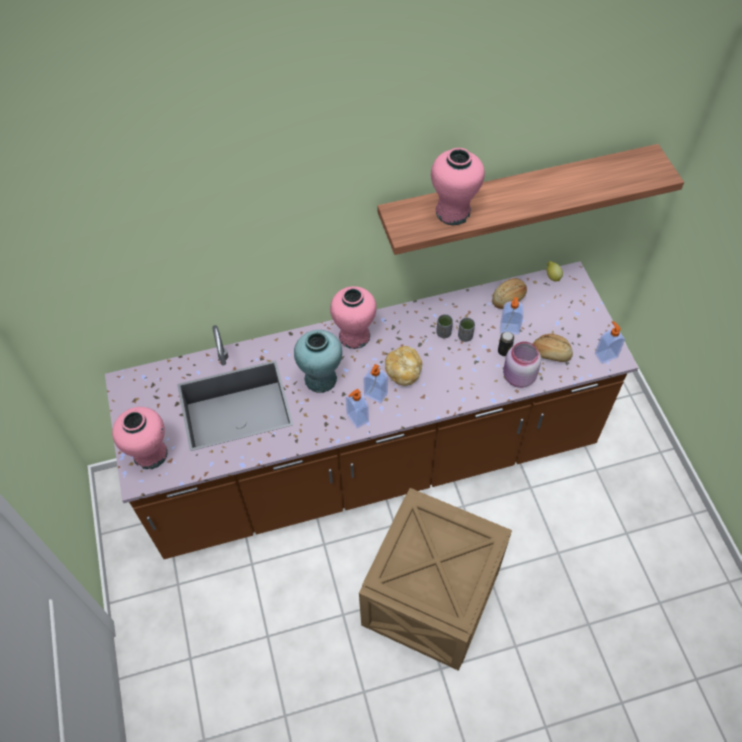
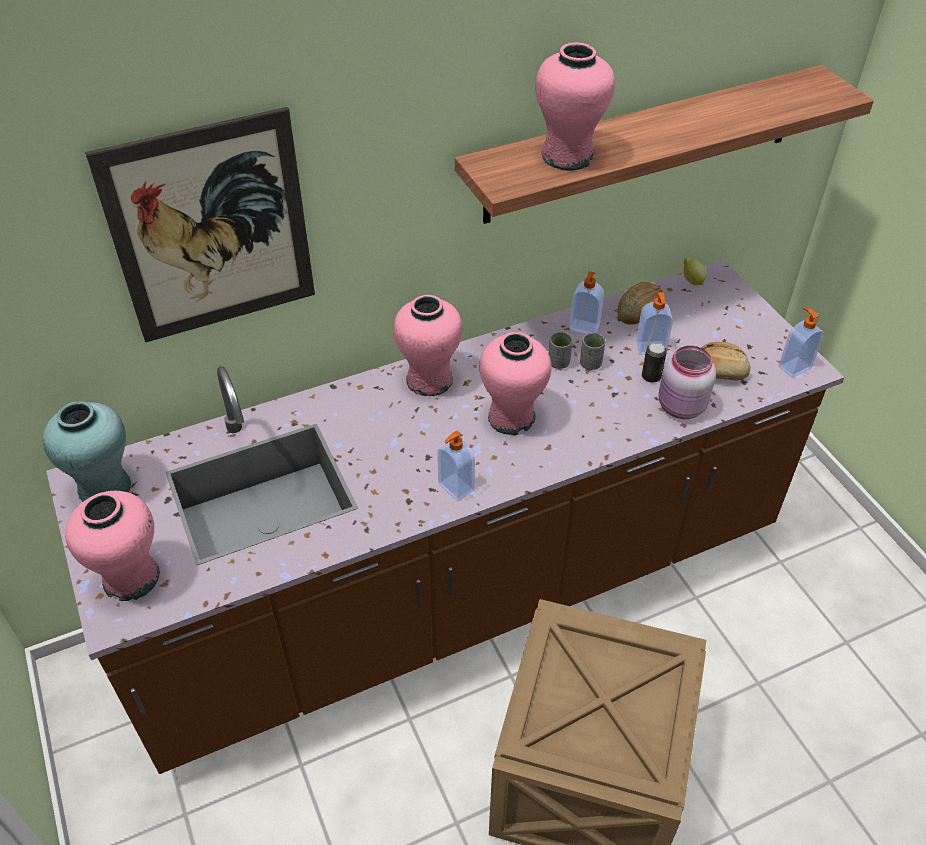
camera: 10 degrees left, 10 degrees down
(213, 246) = (211, 229): none -> picture
(320, 379) = (389, 441): turquoise vase -> turquoise vase (104, 488)
(375, 395) = (476, 453): soap dispenser -> soap dispenser (584, 328)
(403, 371) = (512, 417): bread -> pink vase

